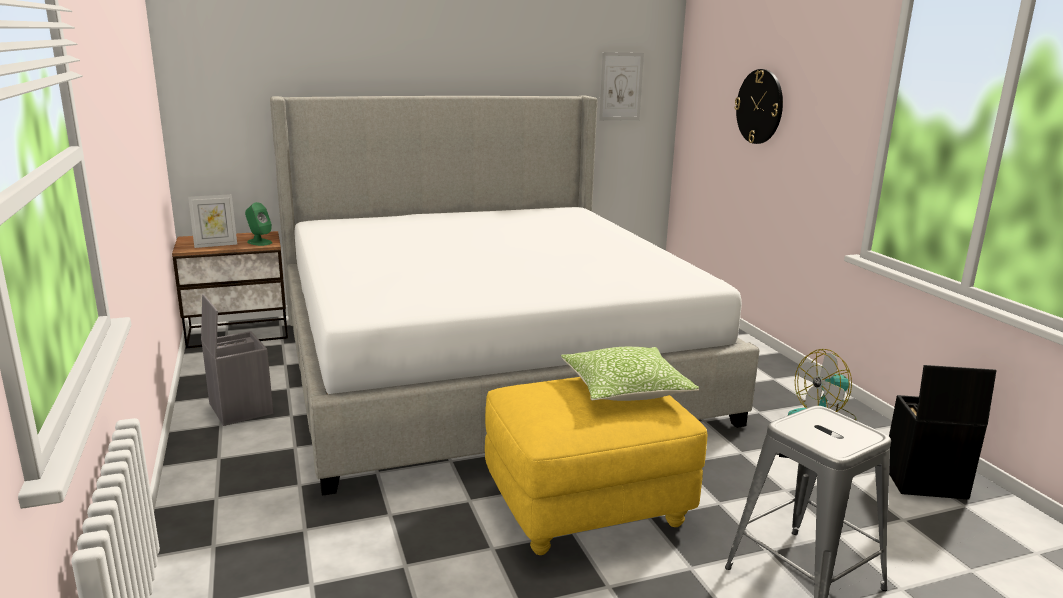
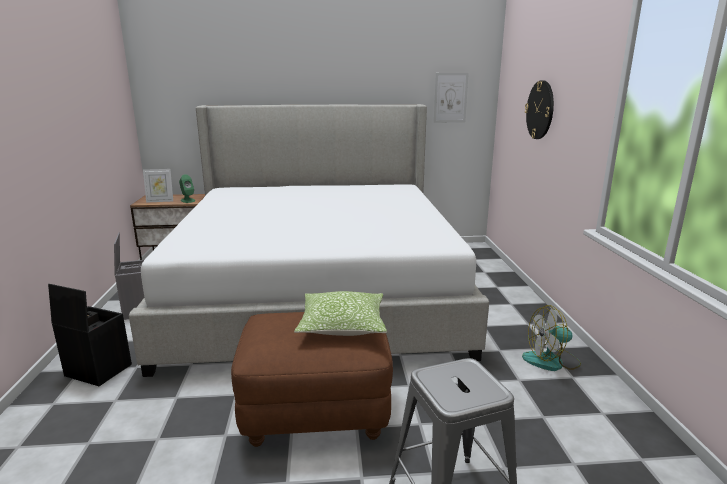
camera: 15 degrees right, 0 degrees up
(588, 506) = (316, 411): yellow ottoman -> brown ottoman
(923, 482) = (612, 430): black storage box -> black storage box (97, 370)

